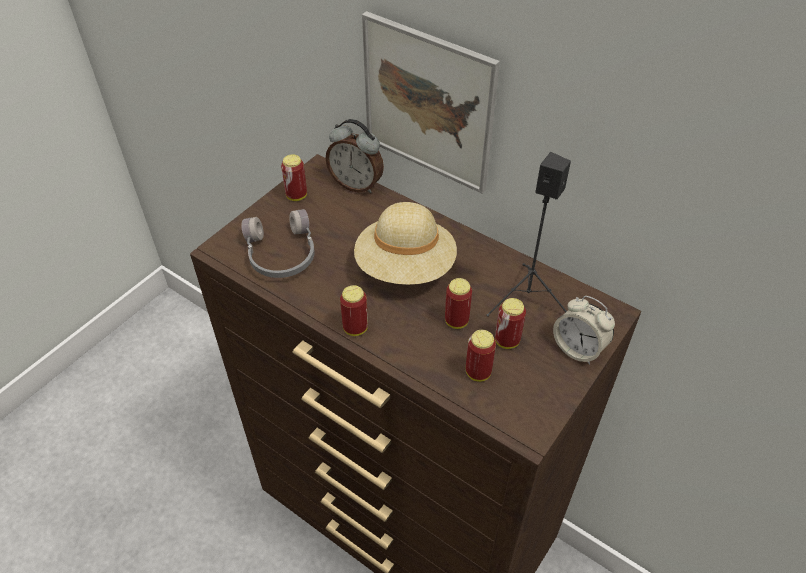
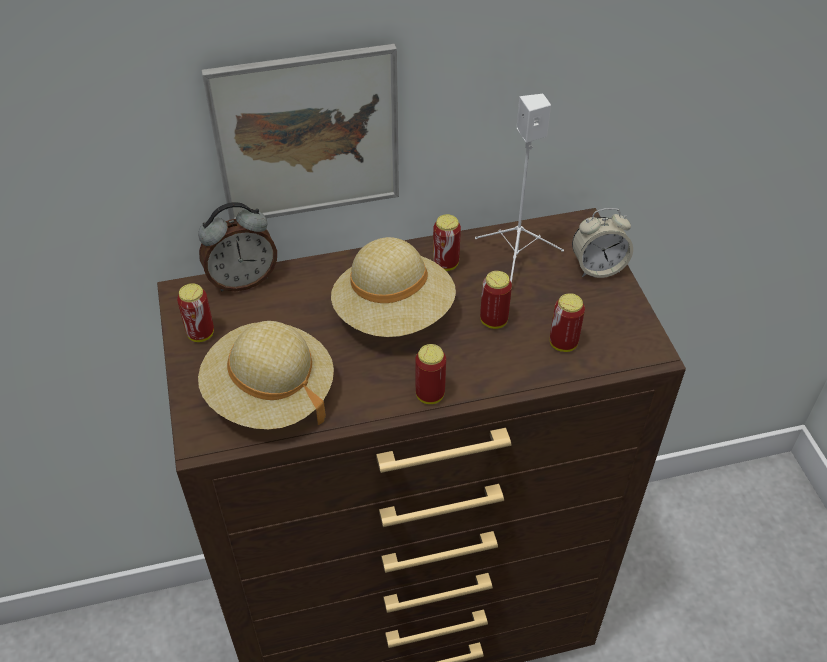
camera: 50 degrees left, 0 degrees up
(280, 254) = (269, 394): grey headphones -> beige hat
(507, 341) = (548, 304): can -> can (445, 264)
(526, 299) = (515, 262): black speaker -> white speaker

